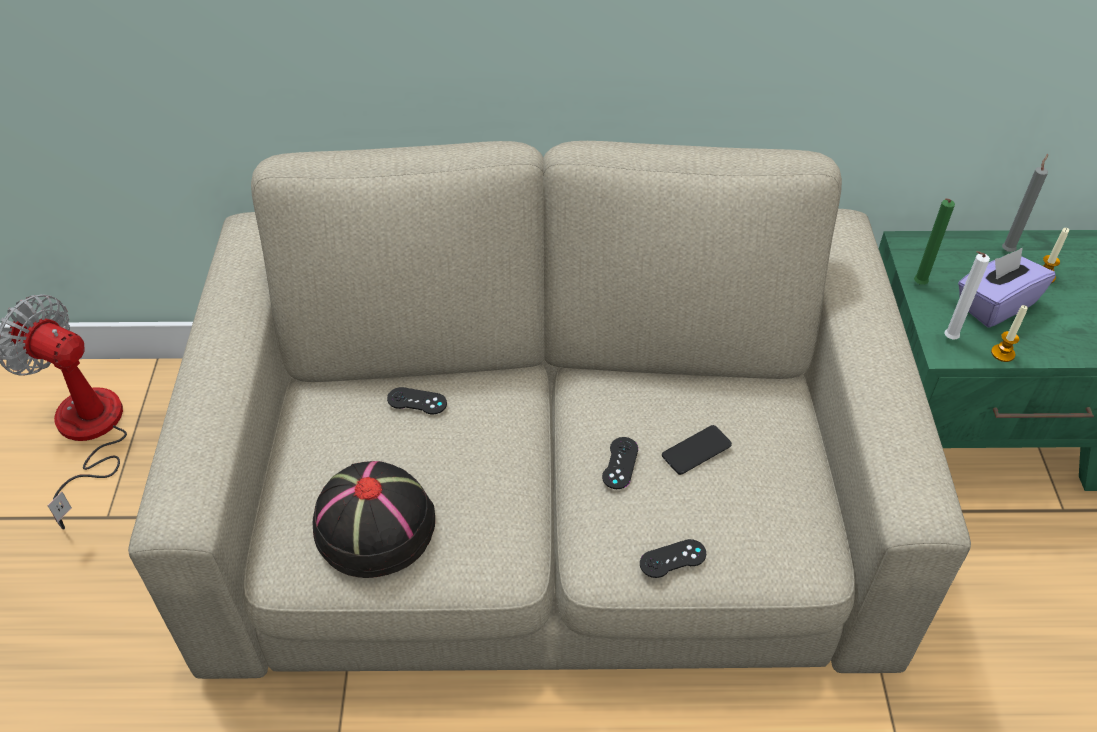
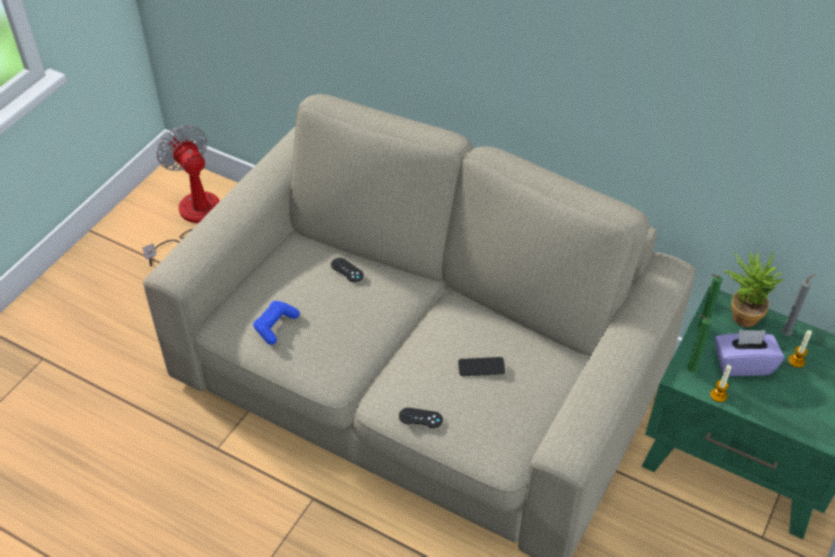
camera: 30 degrees right, 0 degrees up
(373, 525) = (275, 326): black hat -> blue game controller
(620, 463) = (432, 354): black game controller -> none
(943, 248) = (741, 314): none -> potted plant
(948, 339) = (689, 370): white candle -> green candle

